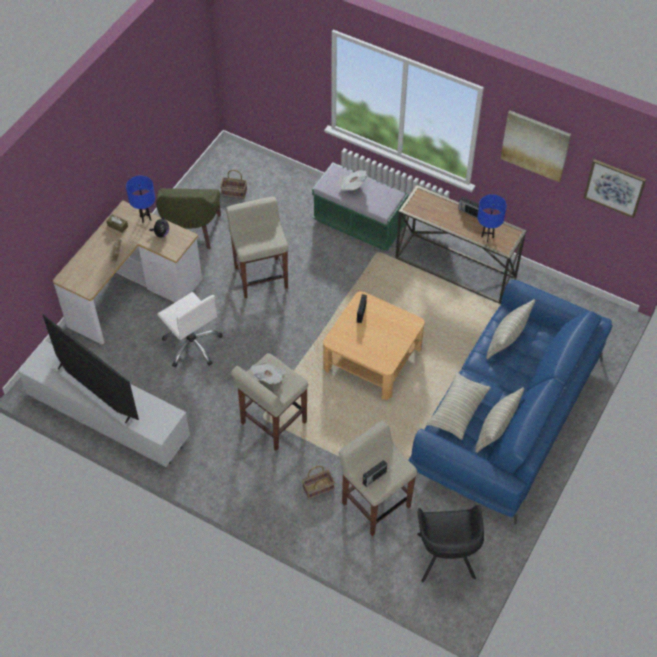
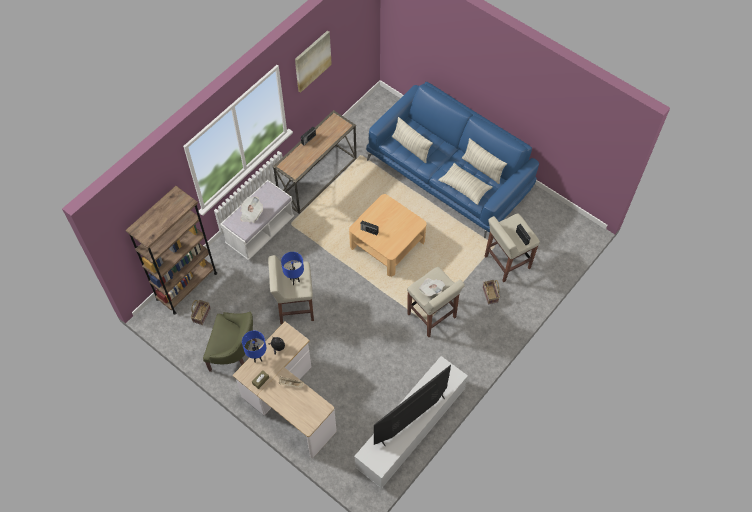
camera: 80 degrees left, 5 degrees up
(192, 345) = (351, 363): white office chair -> none
(269, 172) = (186, 286): none -> brown bookcase
(359, 224) = (260, 231): green bench -> white bench
(445, 559) = (551, 230): black armchair -> none
(487, 237) = (334, 133): blue table lamp -> blue table lamp (295, 281)
(614, 187) = (354, 32): picture -> none

